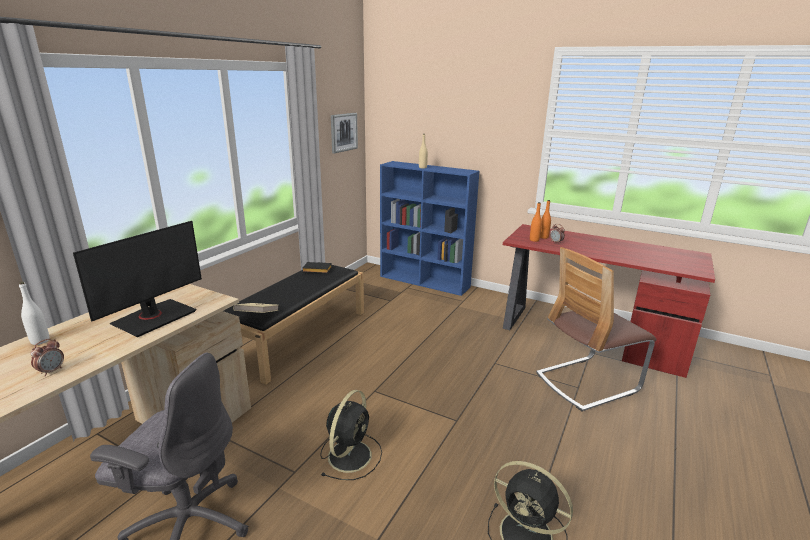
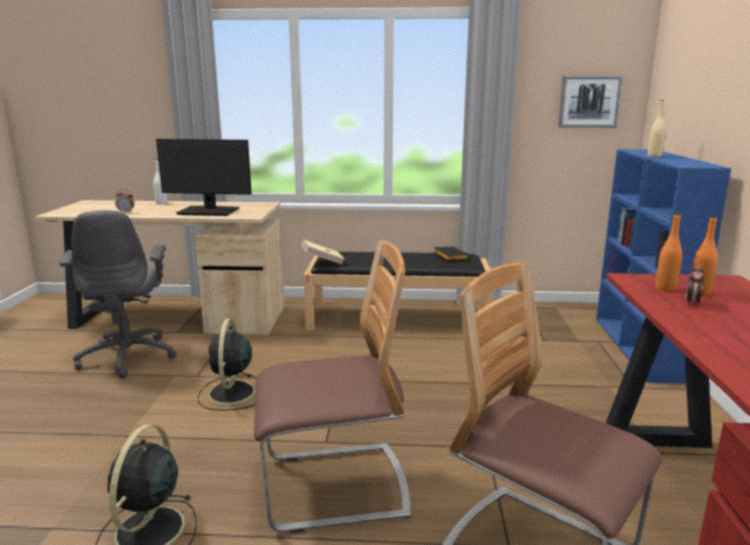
camera: 65 degrees right, 5 degrees down
(350, 454) = (231, 394): black fan -> black fan turned 90 degrees clockwise
(509, 430) = (334, 487): none -> chair

